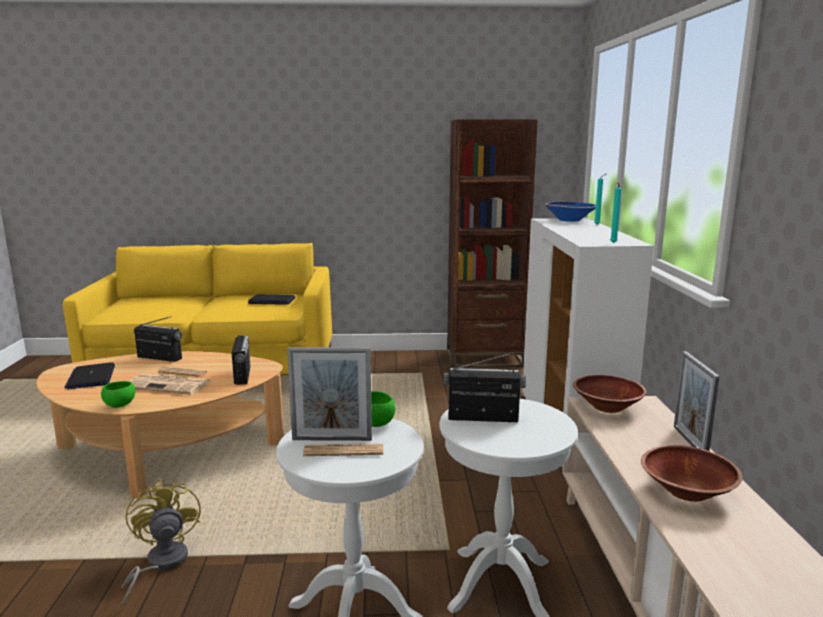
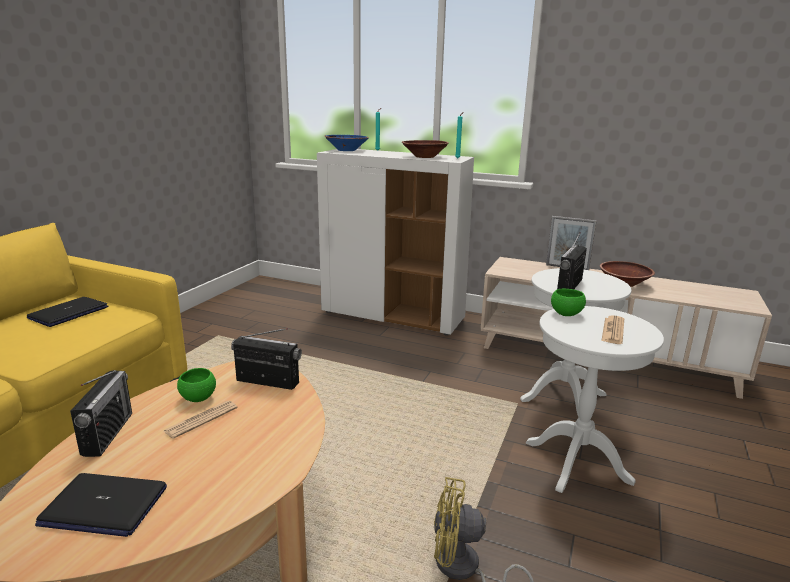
camera: 65 degrees left, 5 degrees up
(120, 405) = (269, 479): green bowl -> green bowl (198, 398)
(159, 358) = (107, 434): radio -> radio turned 135 degrees clockwise
(169, 385) = (236, 434): newspaper -> none
(332, 439) = (590, 331): picture frame -> none
(484, 359) = (232, 304): brown bookcase -> none
(607, 407) = (509, 269): brown bowl -> brown bowl (424, 157)

